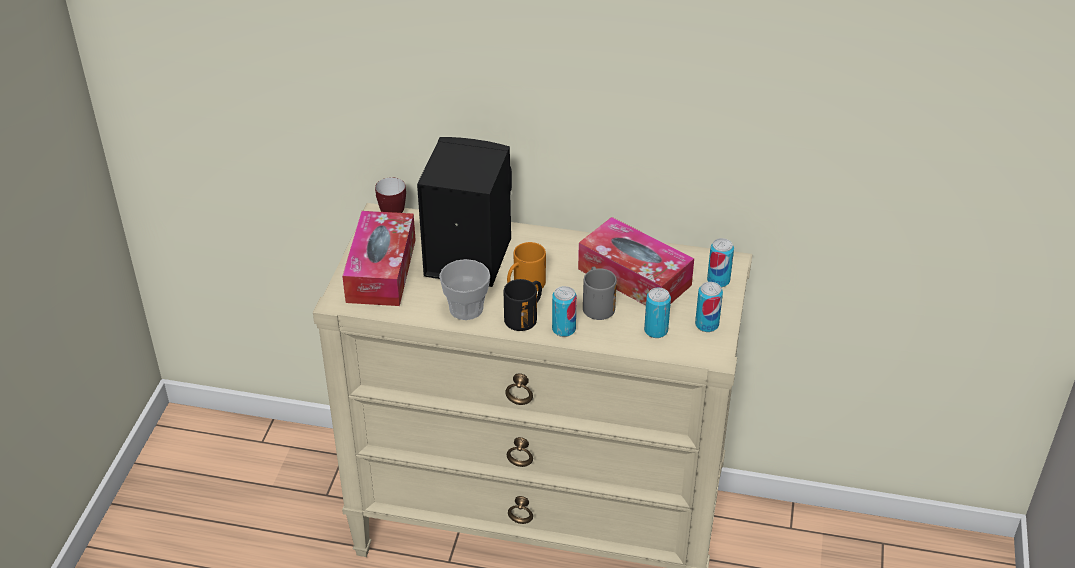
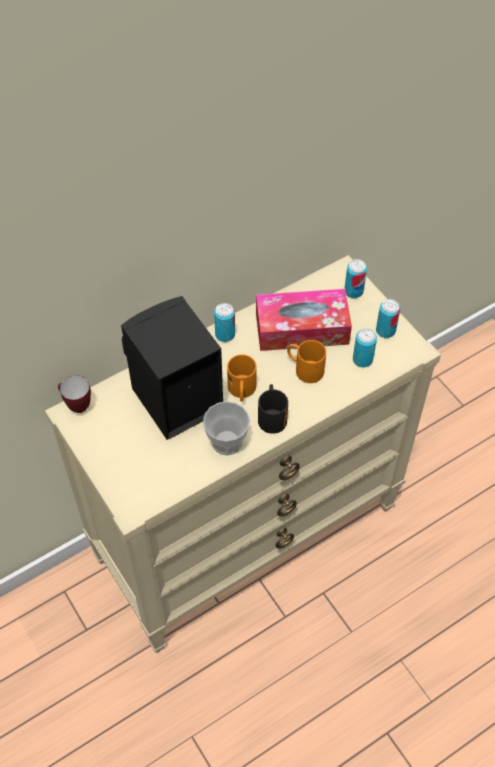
camera: 45 degrees left, 15 degrees up
(381, 270) = (130, 459): tissue box -> none
(563, 329) = (308, 405): can -> can (225, 334)
(596, 304) = (304, 369): grey mug -> orange mug

